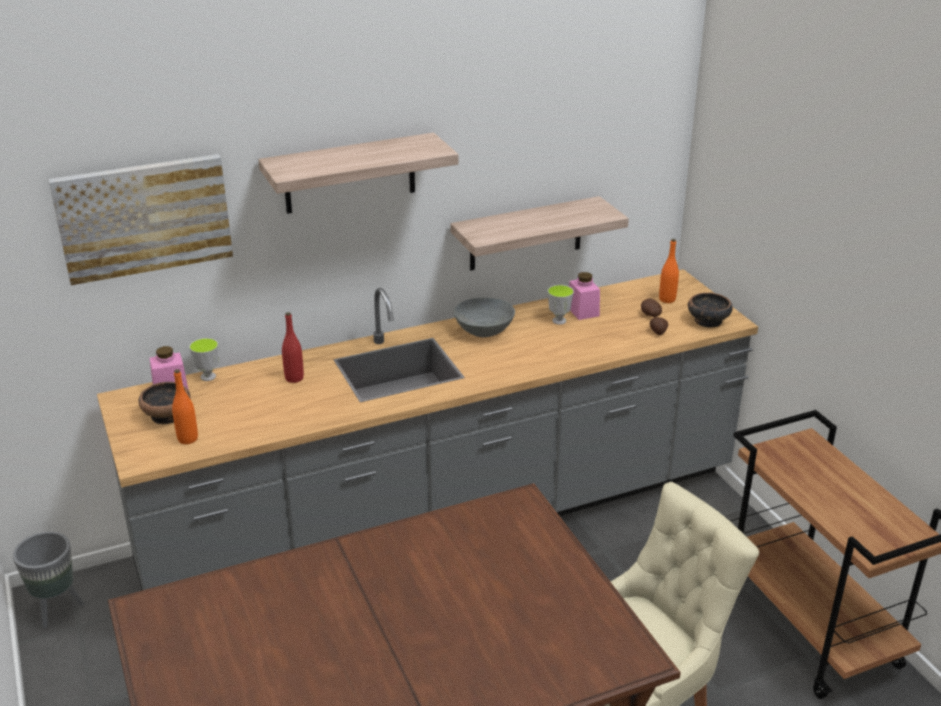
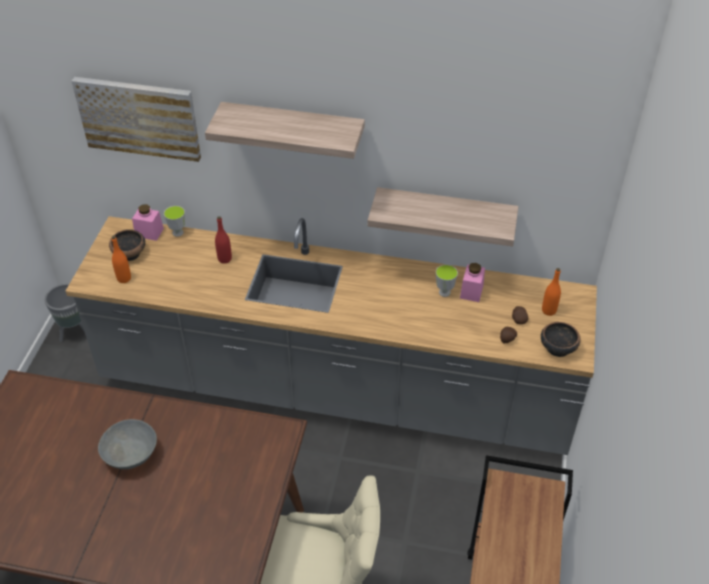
camera: 35 degrees right, 15 degrees up
(485, 330) = (383, 276): grey bowl -> grey bowl (131, 454)

